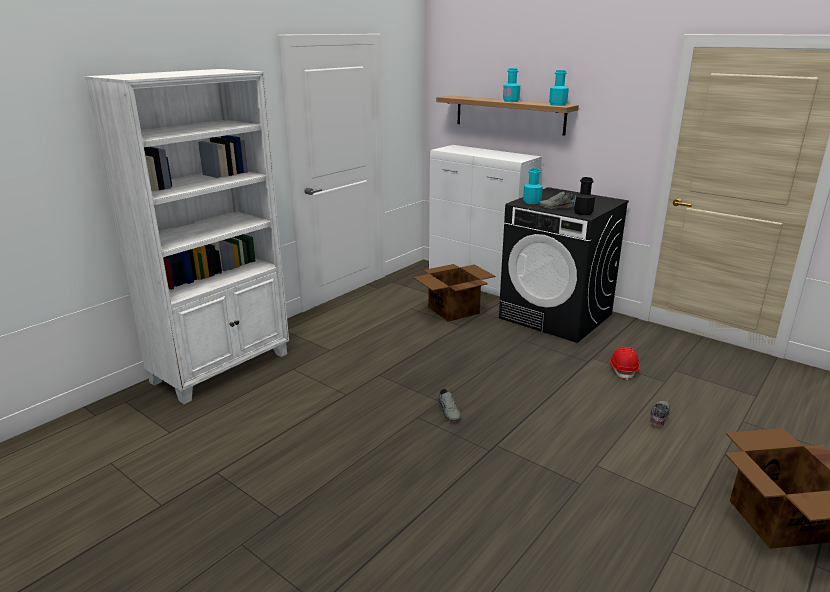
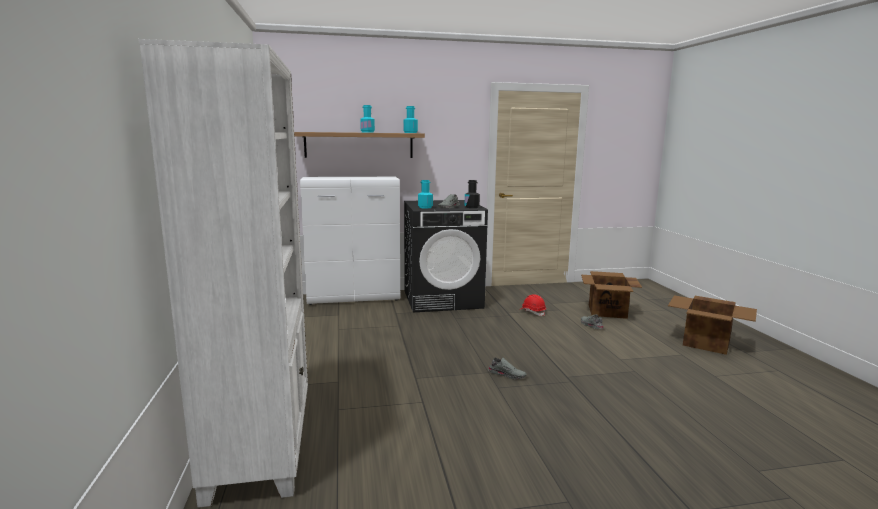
camera: 50 degrees left, 10 degrees down
(452, 310) = (372, 319): cardboard box -> cardboard box (607, 311)

